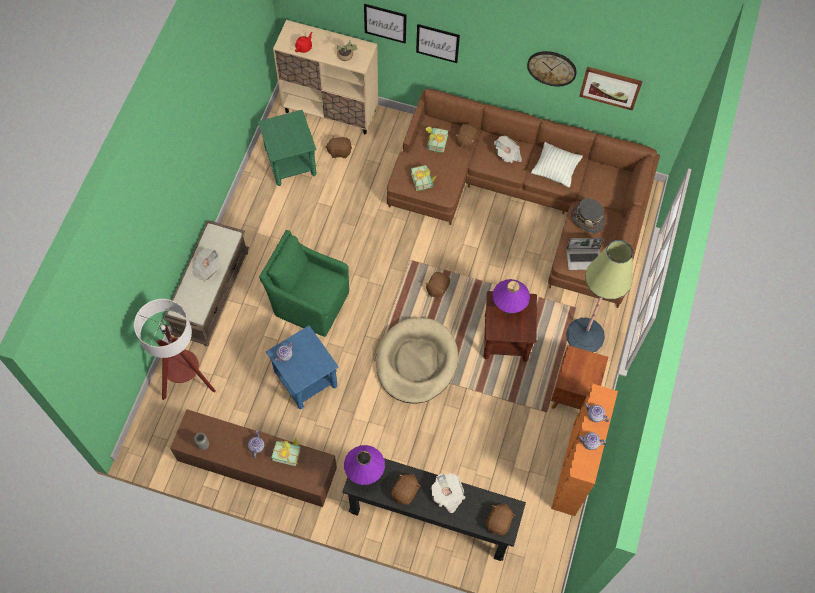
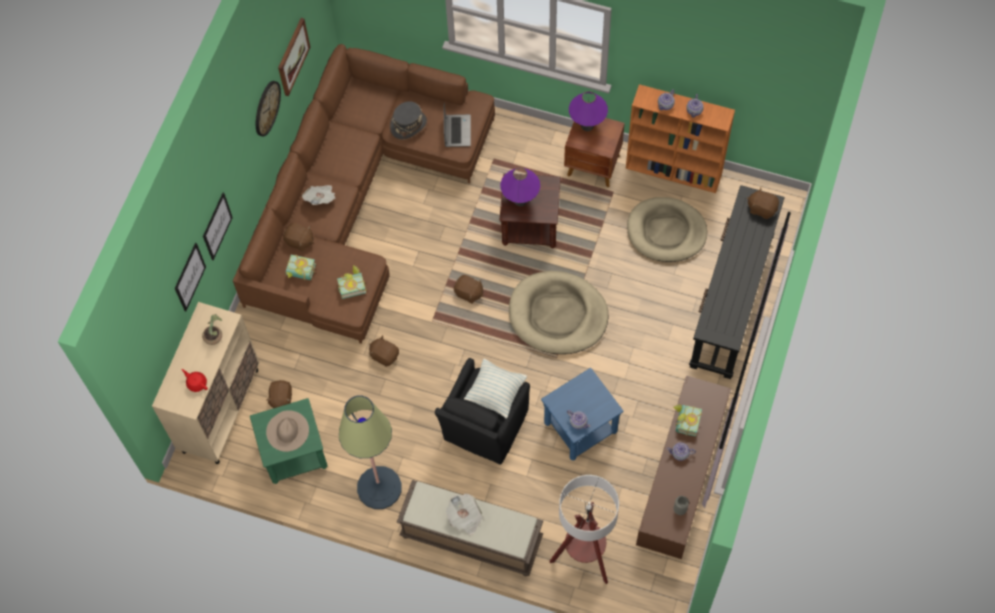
camera: 85 degrees left, 0 degrees up
(287, 135) = (287, 431): none -> beige hat
(309, 302) = (484, 427): green armchair -> black armchair
(365, 473) = (719, 329): purple table lamp -> purple table lamp (587, 125)
(405, 492) = (736, 292): brown plush toy -> brown plush toy (384, 355)
(447, 495) = (737, 253): newspaper -> none
(505, 460) = (666, 231): none -> beige dog bed
(555, 170) = (344, 152): pillow -> pillow (495, 393)
(585, 336) = (526, 152): floor lamp -> floor lamp (379, 488)

